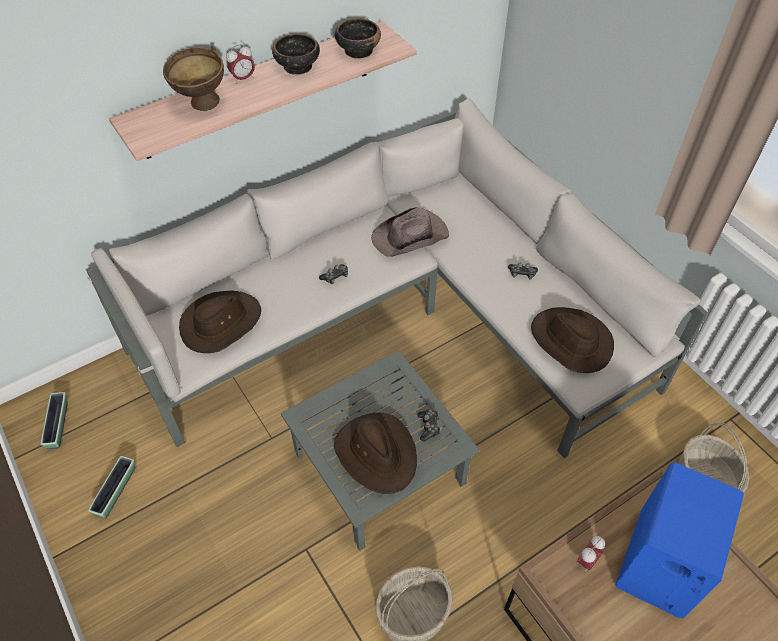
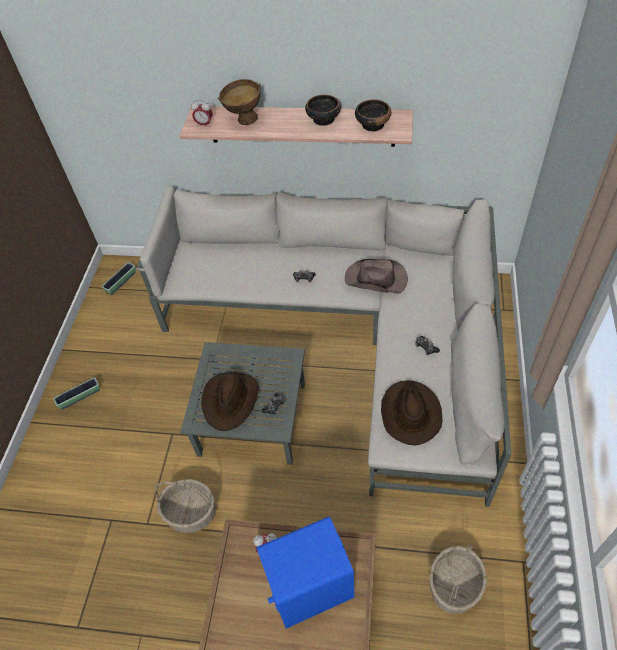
camera: 45 degrees right, 0 degrees up
(116, 491) = (115, 335): planter -> planter (80, 397)
(221, 323) = (215, 269): brown hat -> none
(243, 79) = (283, 113): alarm clock -> alarm clock (204, 124)

